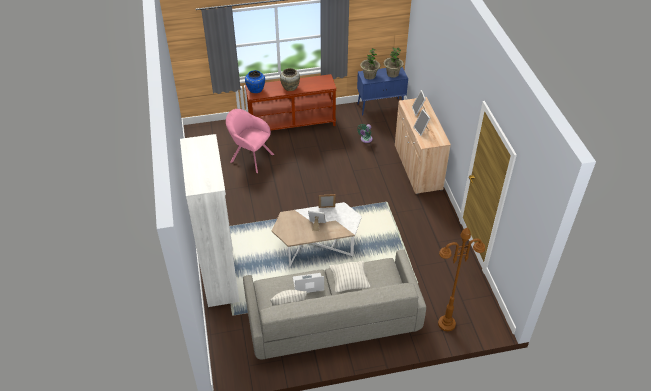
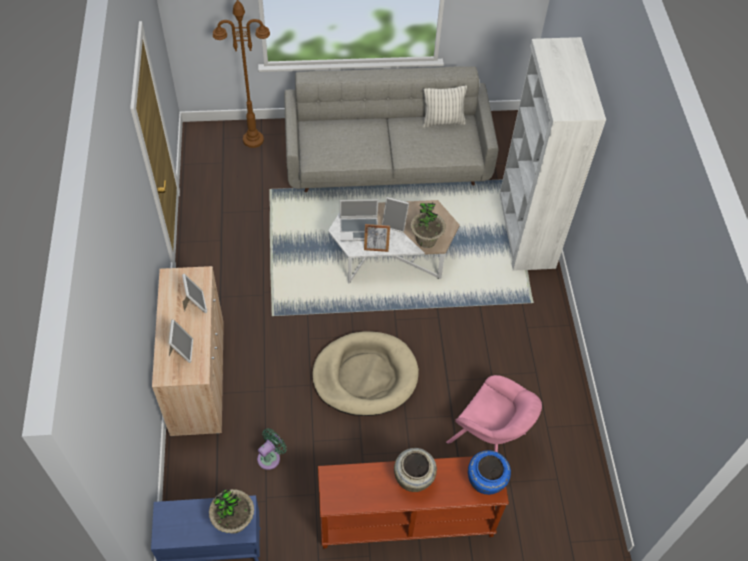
camera: 175 degrees left, 10 degrees up
(307, 285) = (417, 144): laptop -> laptop (359, 229)
(323, 178) = (365, 376): none -> beige dog bed
(349, 282) = (365, 142): pillow -> none
(392, 74) = (182, 521): potted plant -> potted plant (426, 239)

